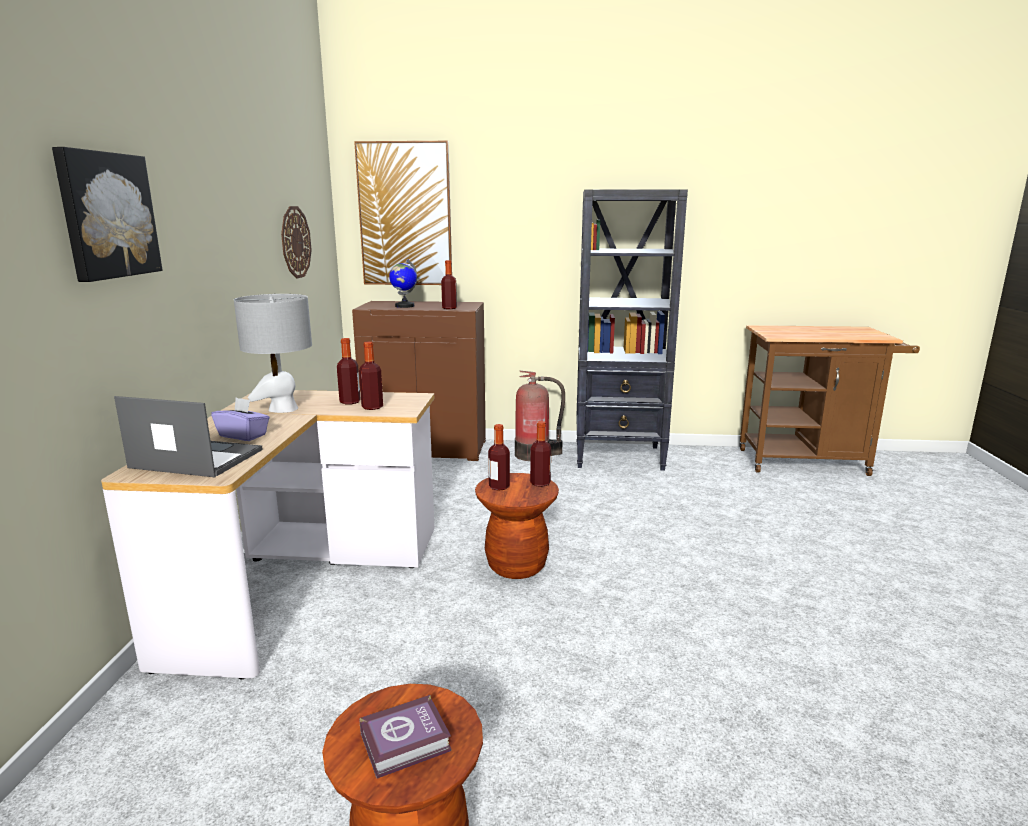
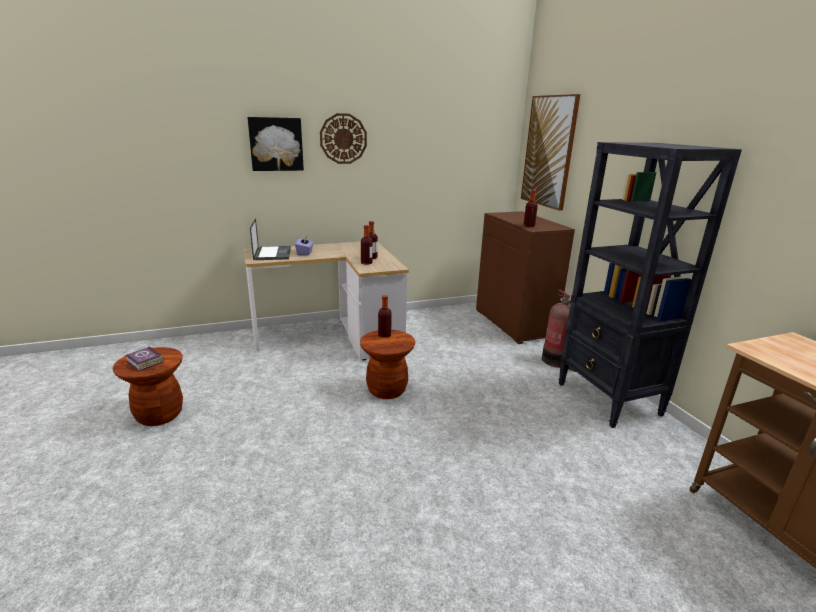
camera: 65 degrees right, 5 degrees up
(283, 409) = (348, 250): grey table lamp -> none
(295, 242) = (452, 164): wall clock -> wall clock (343, 139)
(404, 306) = (516, 218): globe -> none
(540, 483) = (401, 346): bottle -> none

